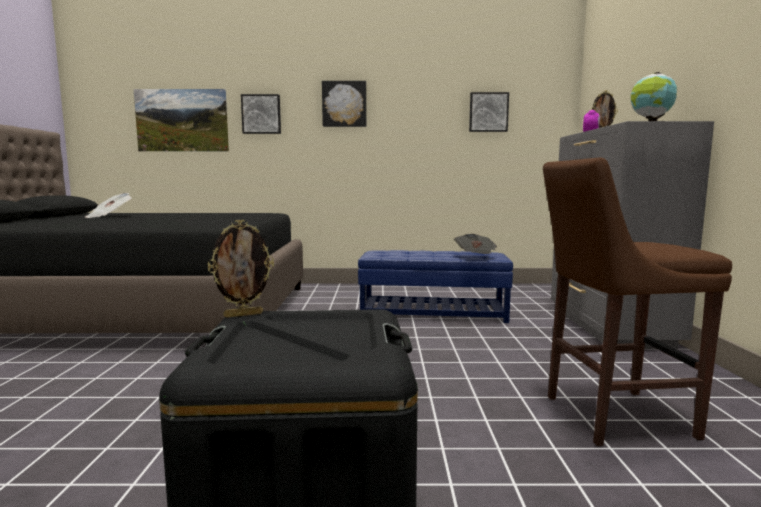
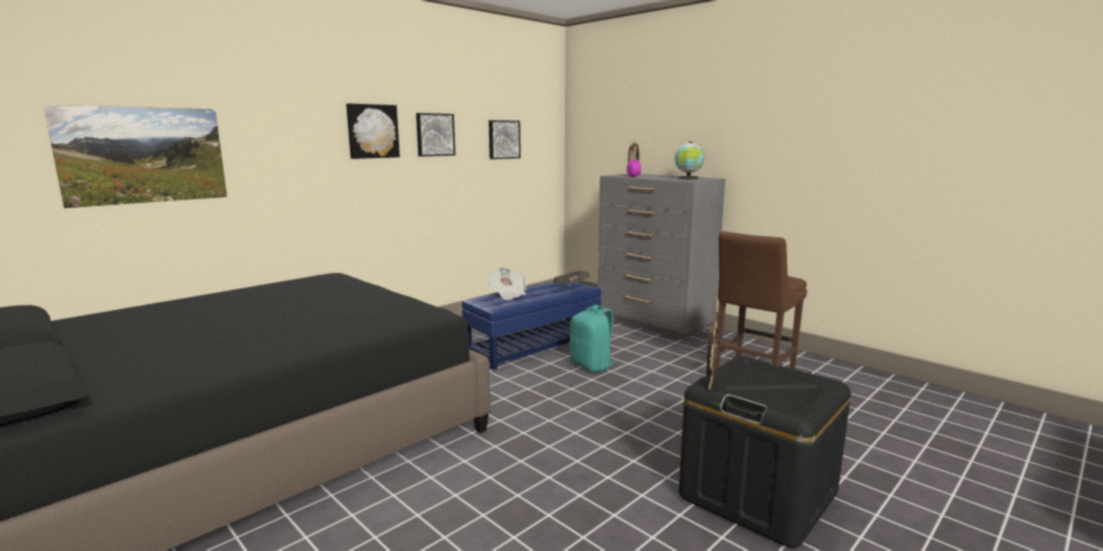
camera: 45 degrees left, 5 degrees up
(109, 216) = (149, 327): newspaper -> newspaper (507, 294)
(261, 114) = (271, 144): picture -> picture (434, 134)
(447, 339) = (592, 365): none -> turquoise backpack

